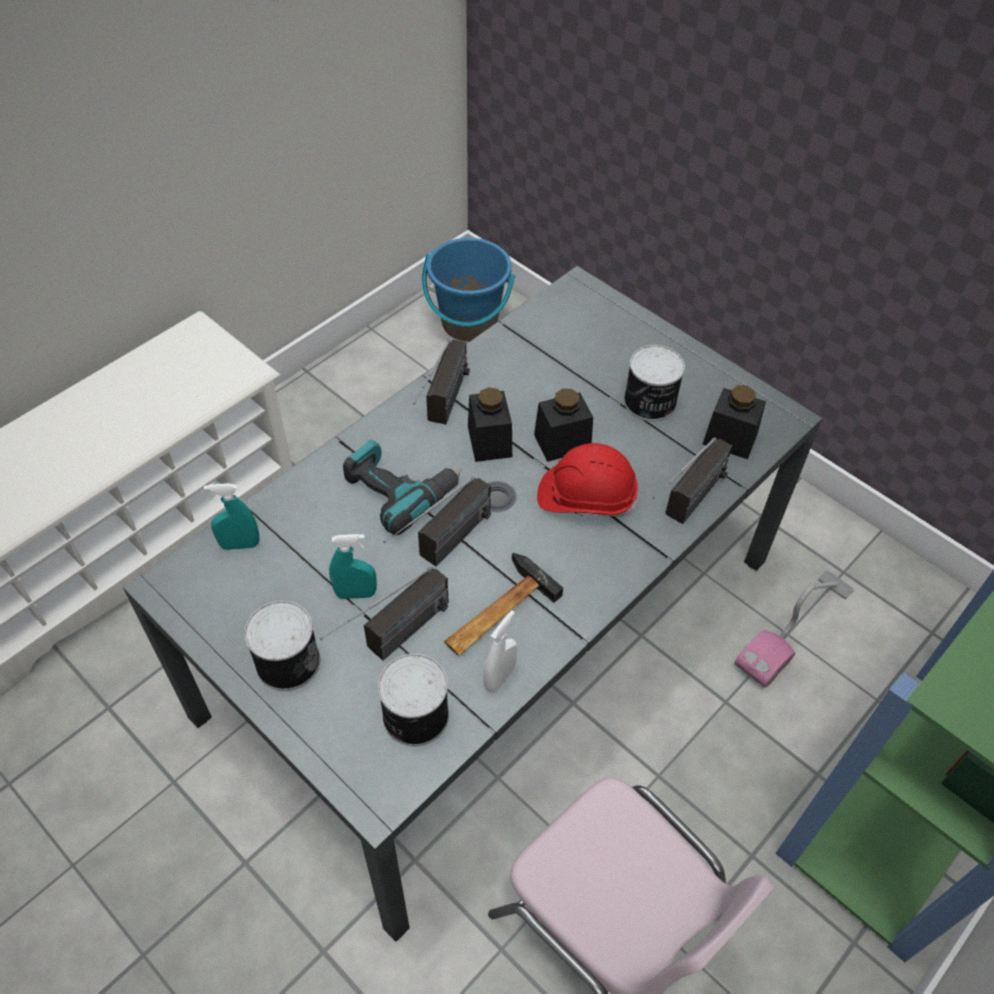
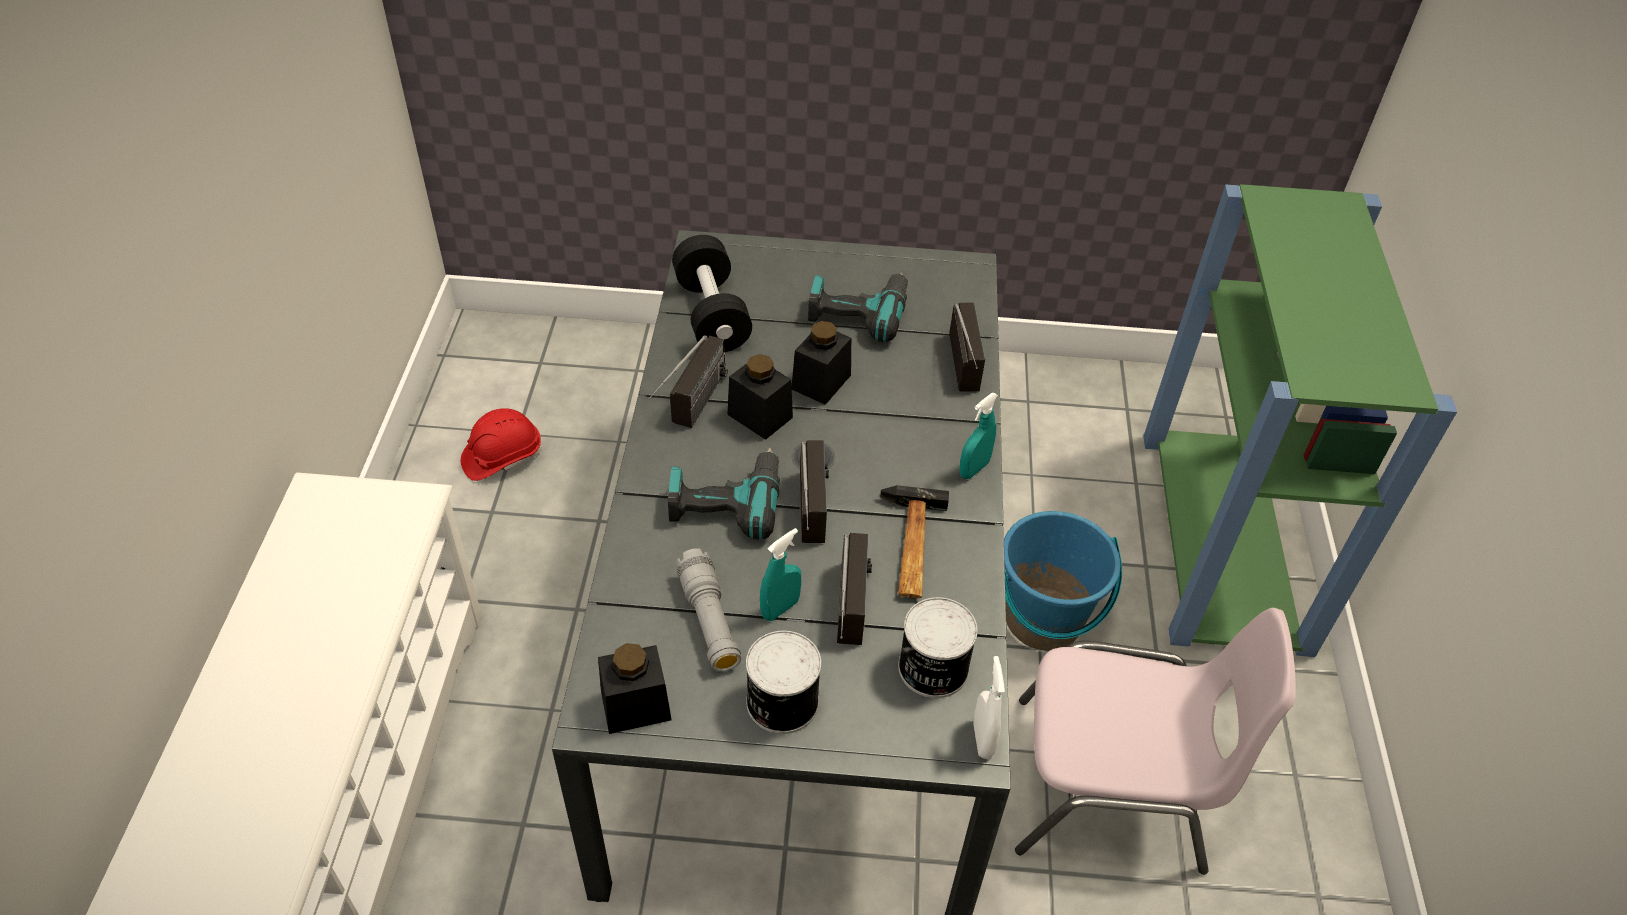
camera: 40 degrees left, 5 degrees down
(240, 545) = (628, 637): turquoise spray bottle -> turquoise spray bottle (974, 469)
(301, 569) = (709, 620): none -> grey flashlight
(444, 410) = (692, 413): radio -> radio turned 45 degrees clockwise
(469, 323) = (515, 368): blue bucket -> blue bucket (1043, 620)
(499, 677) = (966, 594): white spray bottle -> white spray bottle (982, 739)
(534, 343) = (712, 314): none -> black dumbbell
(586, 497) = (885, 414): red hard hat -> red hard hat (502, 457)
(650, 403) = (858, 311): can -> power drill
(730, 439) = (947, 306): black jar -> black jar (636, 705)
(794, 629) = (1033, 467): vacuum cleaner -> none

